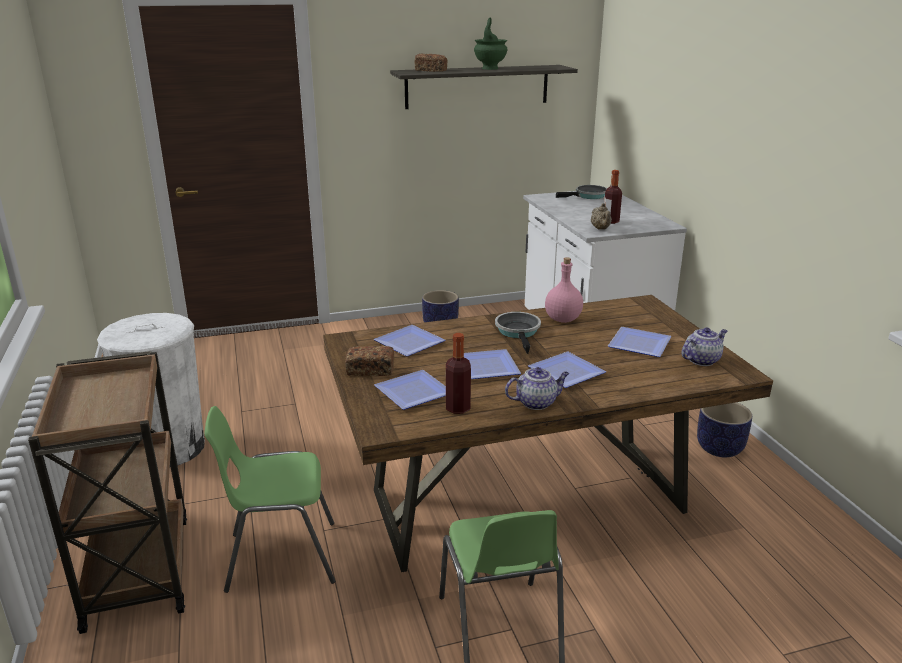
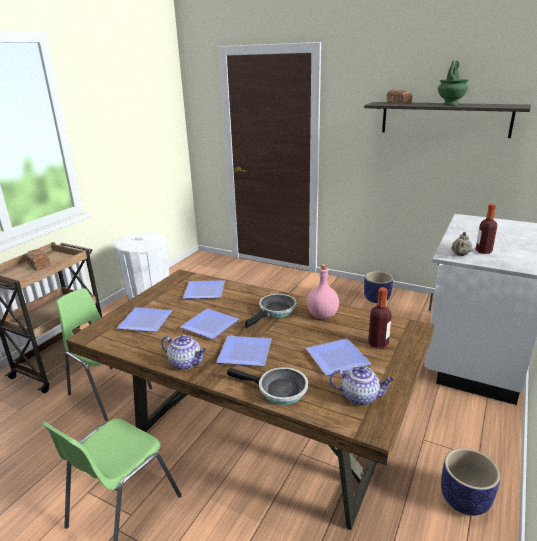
camera: 45 degrees right, 0 degrees up
(370, 370) = (155, 299): bread -> bread (38, 265)
(458, 408) = (143, 343): bottle -> bottle (378, 344)
(588, 196) = (510, 226): frying pan -> frying pan (278, 390)

